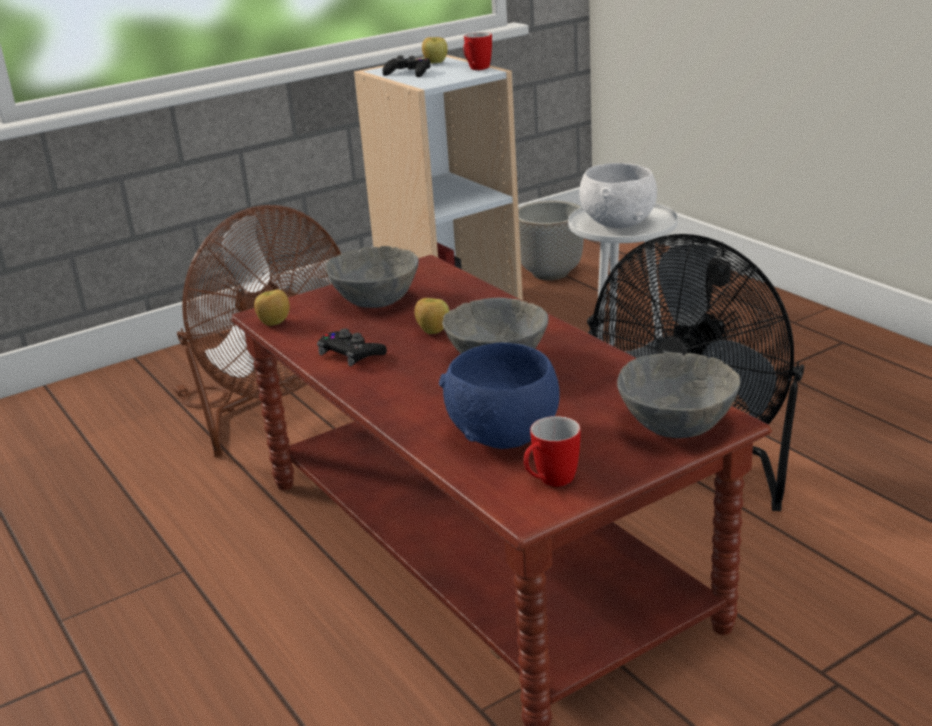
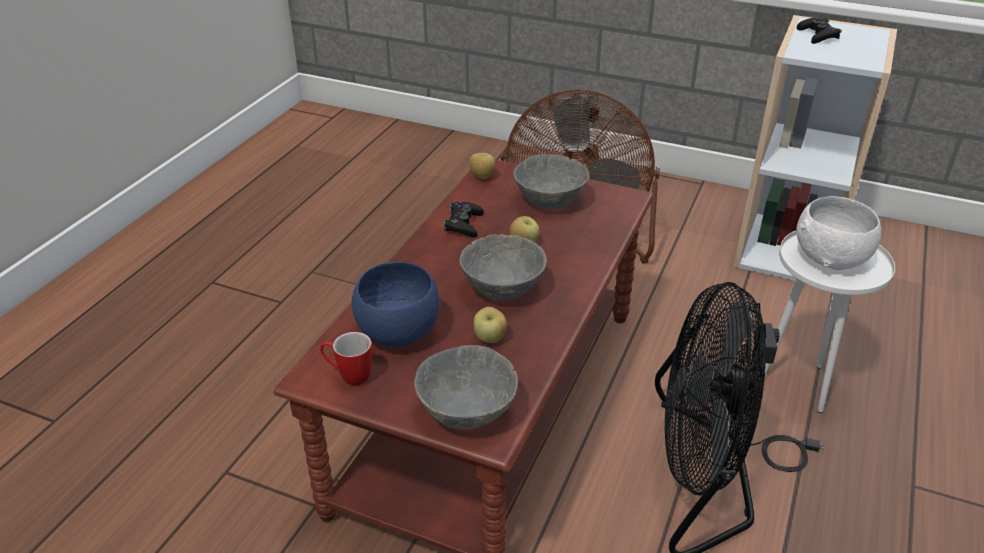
camera: 55 degrees right, 10 degrees up
(436, 63) = (862, 36): apple -> apple (490, 339)
(476, 69) = (869, 58): mug -> none
(551, 273) = (916, 274): planter -> none

